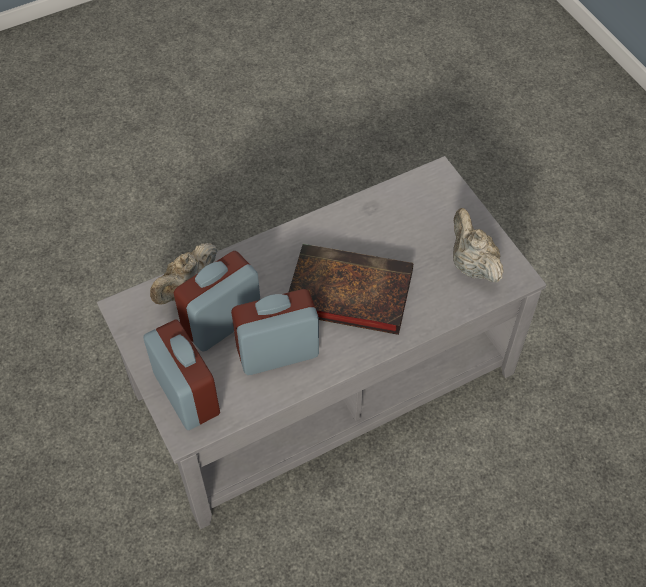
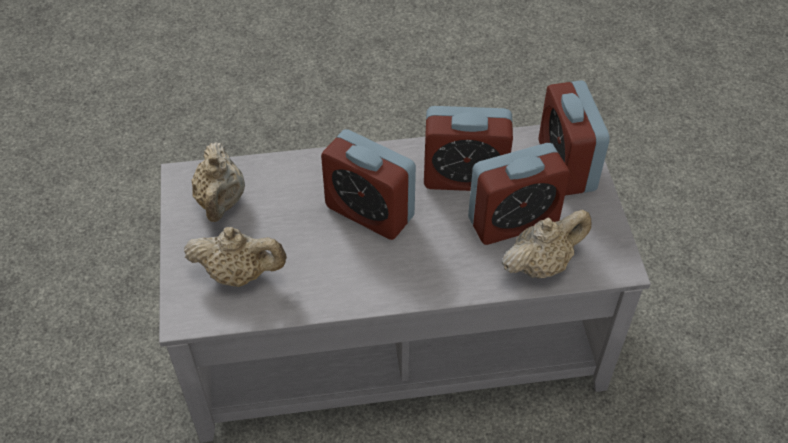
camera: 160 degrees left, 5 degrees down
(346, 293) = (369, 212): book -> alarm clock
(419, 214) = (239, 274): none -> beige teapot

